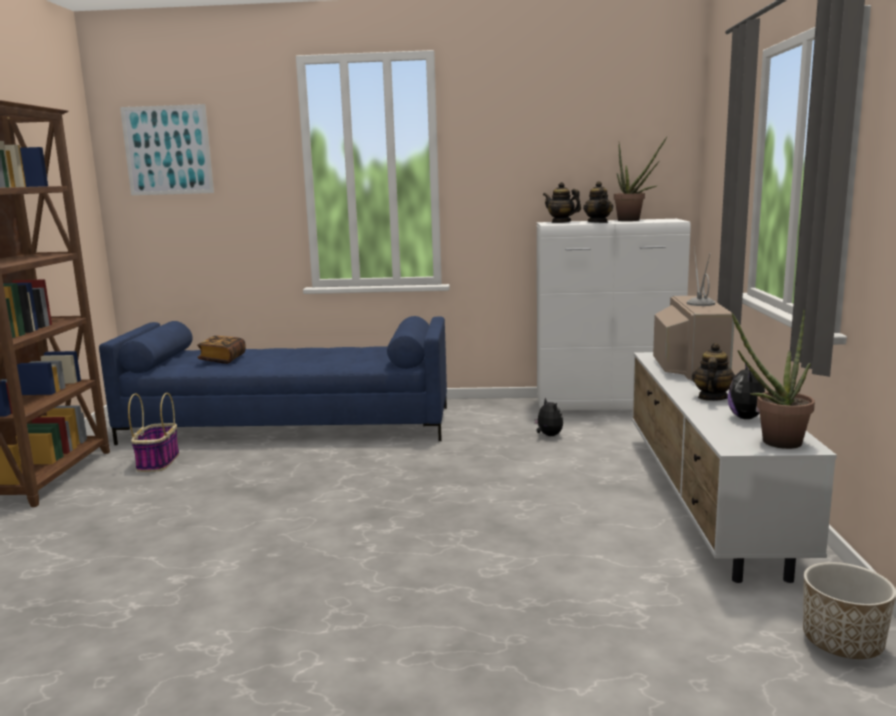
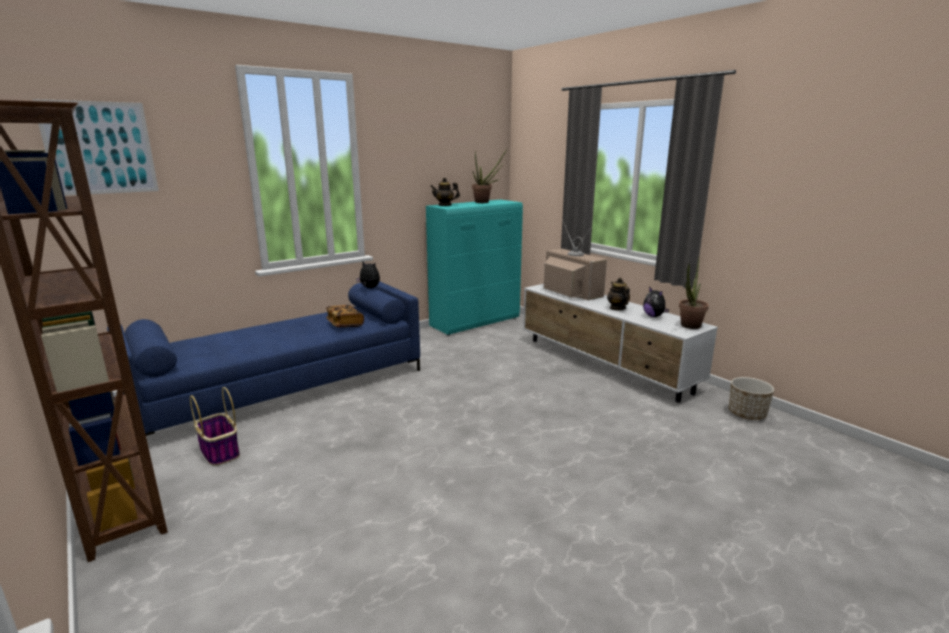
camera: 40 degrees left, 5 degrees up
(222, 359) = (227, 346): book -> book (345, 324)
(548, 435) = (476, 350): plush toy -> plush toy (369, 288)
(598, 222) = (472, 205): teapot -> none
(608, 405) = (476, 322): white cabinet -> turquoise cabinet

